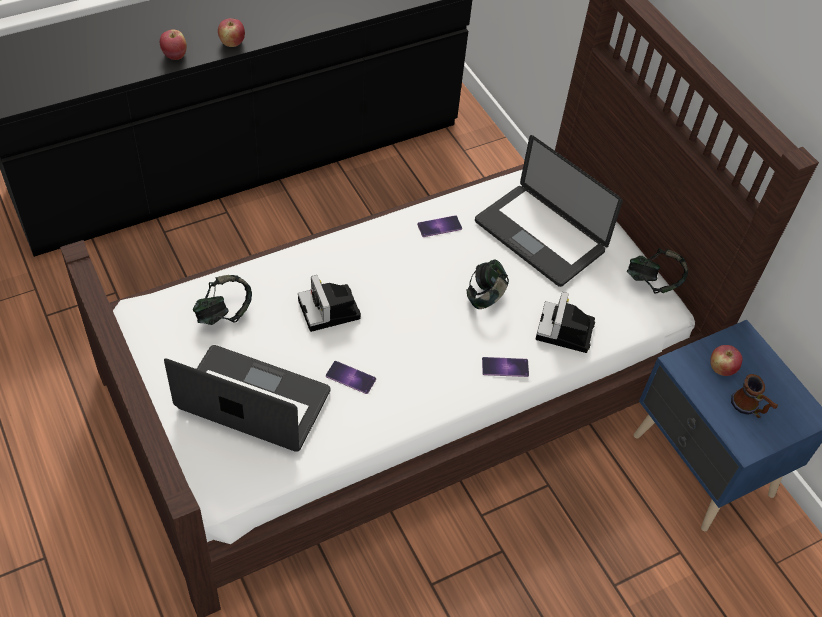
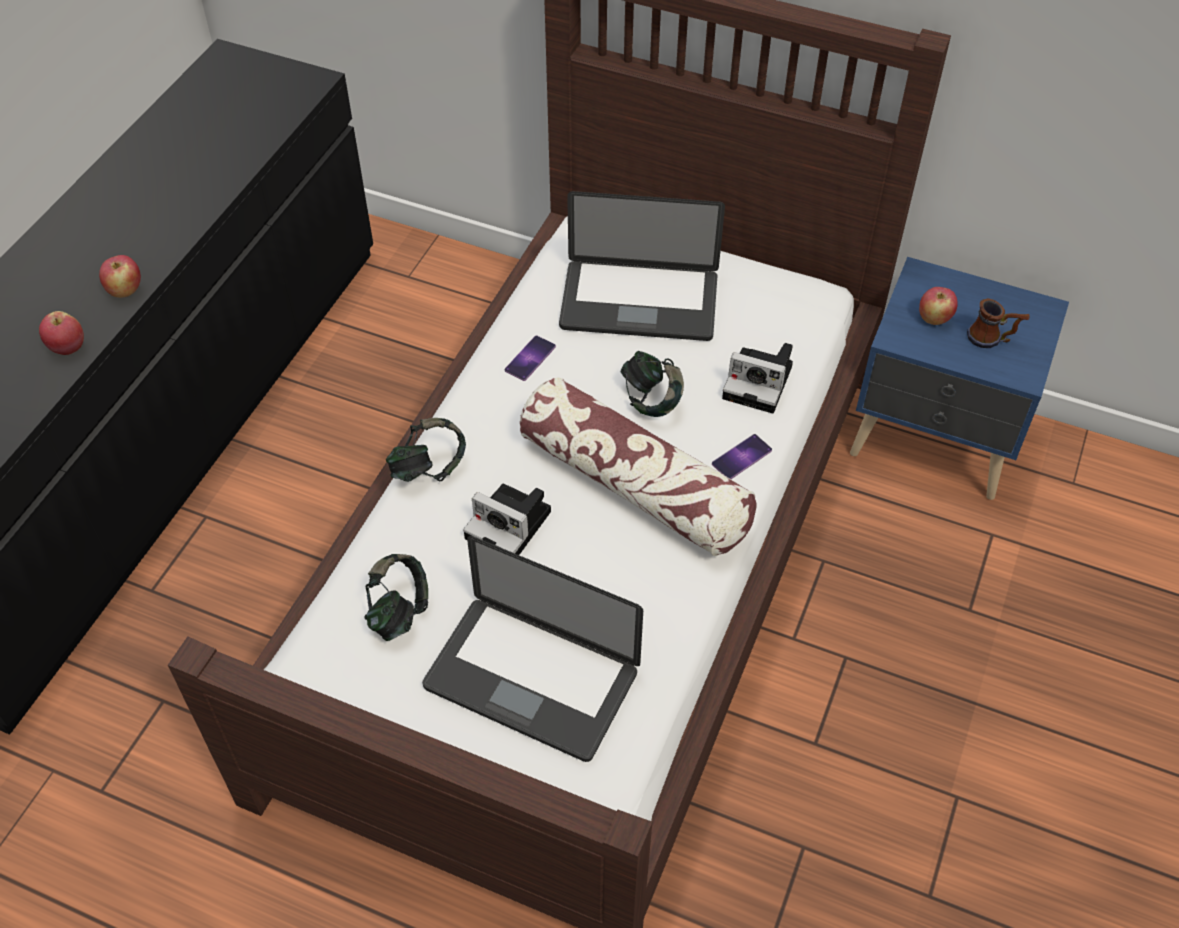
camera: 35 degrees left, 0 degrees up
(253, 400) = (531, 679): laptop -> laptop turned 135 degrees counterclockwise
(350, 377) = (605, 579): phone -> none
(423, 338) = (635, 485): none -> pillow
(565, 332) = (760, 382): camera -> camera turned 45 degrees counterclockwise
(653, 282) = (787, 278): headphones -> headphones (428, 468)

